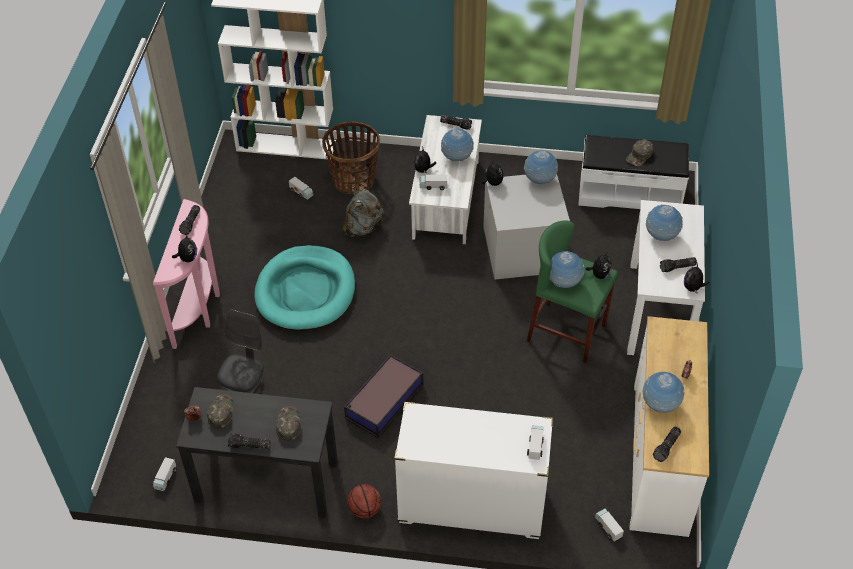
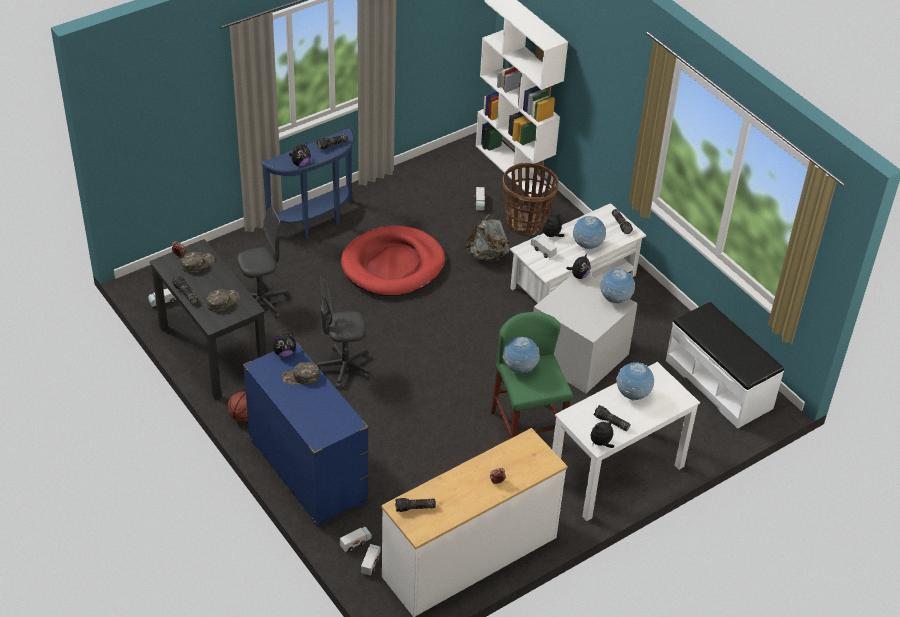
camera: 45 degrees right, 5 degrees down
(199, 308) = (316, 223): pink console table -> blue console table
(305, 291) = (393, 265): turquoise dog bed -> red dog bed
(383, 402) = (344, 368): storage box -> grey office chair
(471, 505) = (307, 471): white dresser -> blue dresser
(535, 445) = (332, 431): toy truck -> toy truck (356, 543)
(599, 274) = (553, 384): plush toy -> plush toy (284, 353)
(639, 156) = (728, 345): green cap -> green cap (301, 377)
(660, 405) = (451, 482): globe -> none

